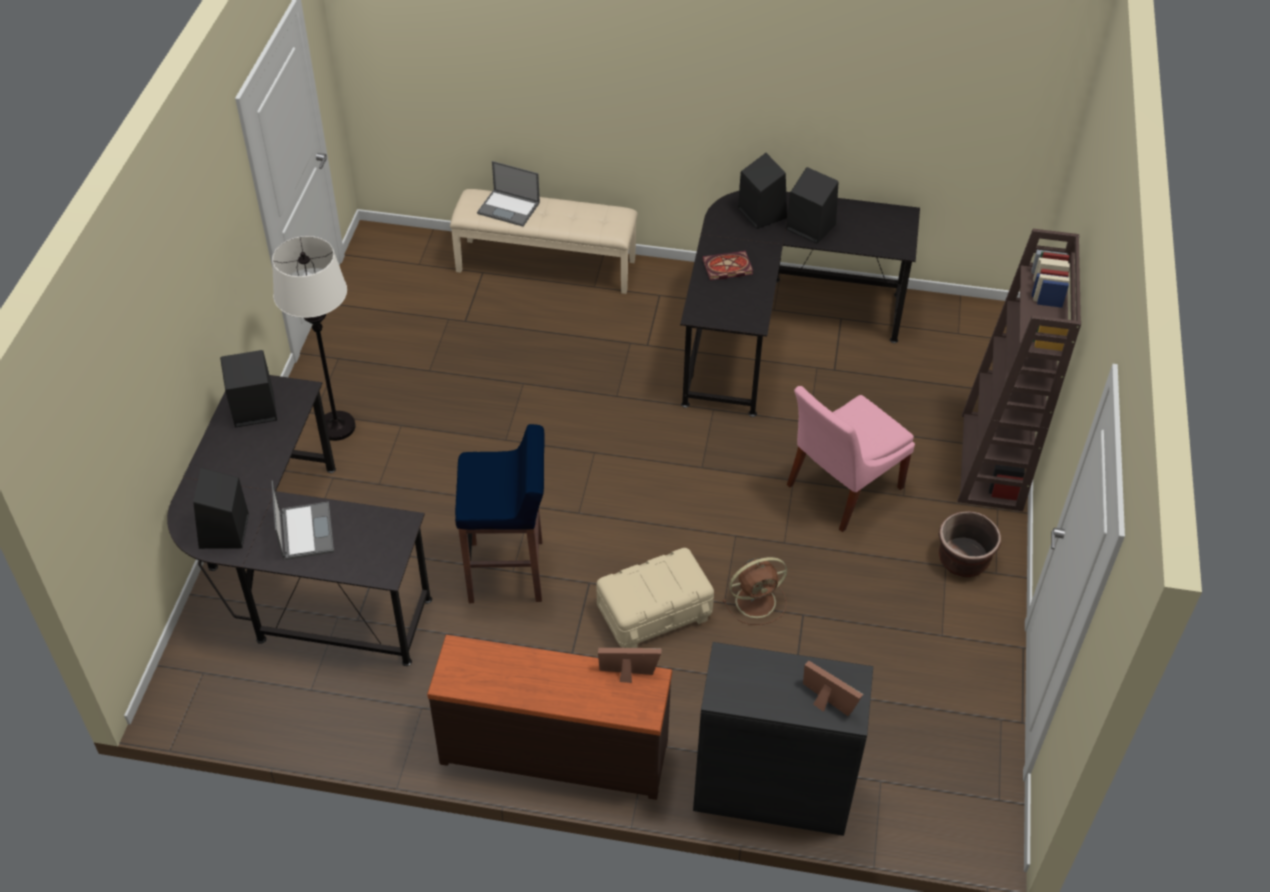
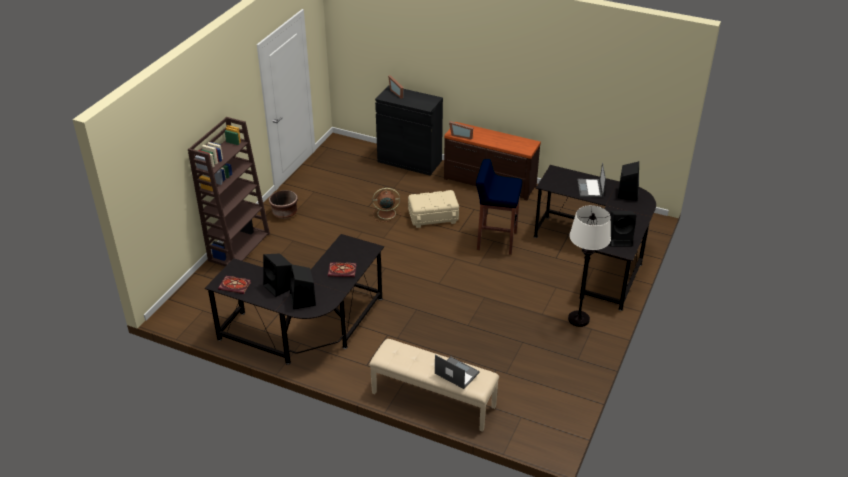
camera: 165 degrees left, 10 degrees down
(840, 488) = (321, 248): pink chair -> none
(876, 217) = (235, 285): none -> book

